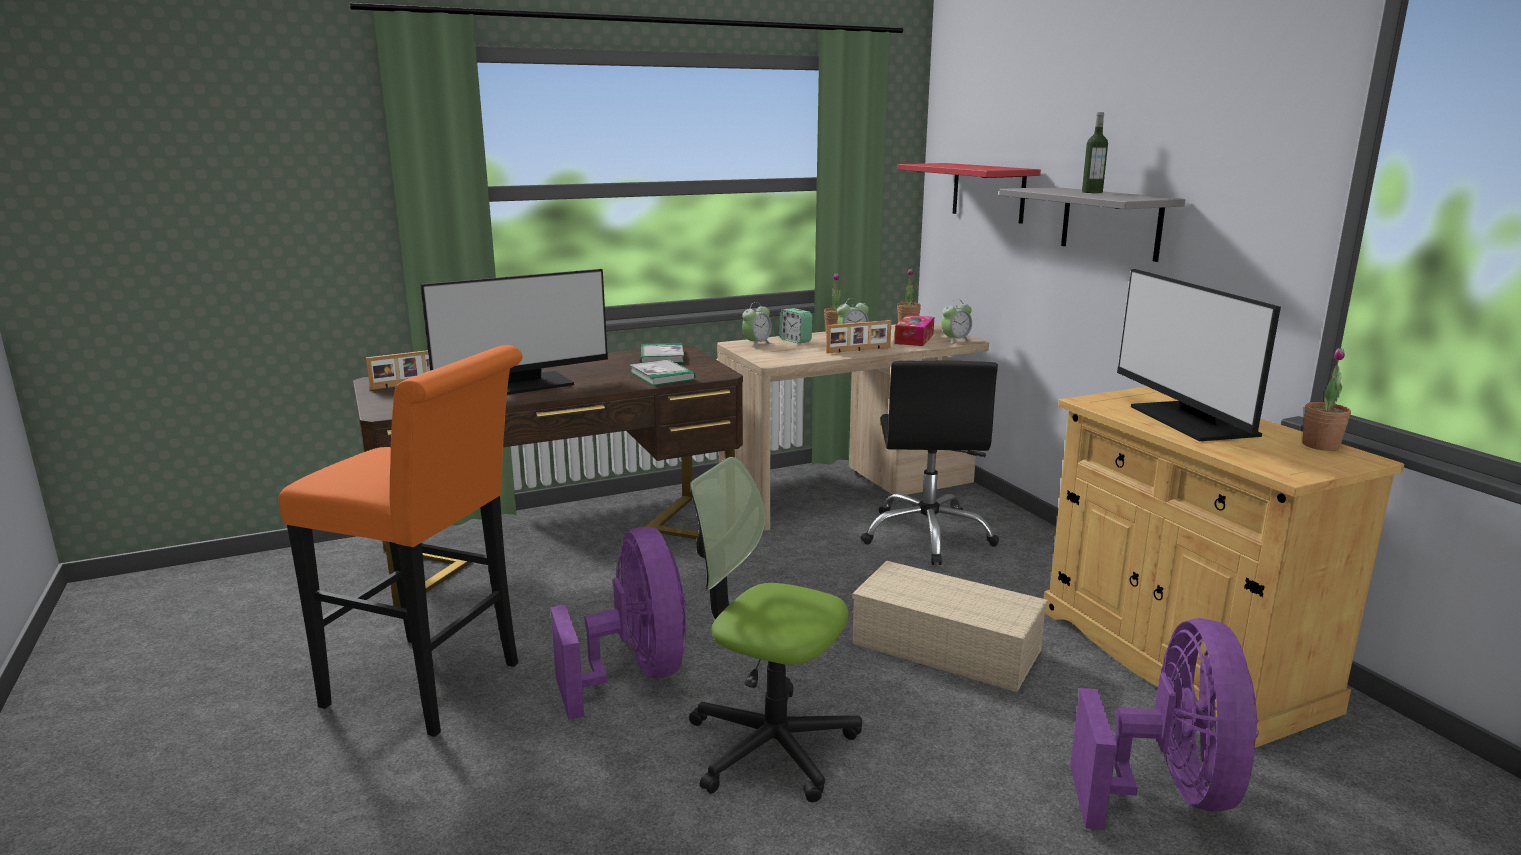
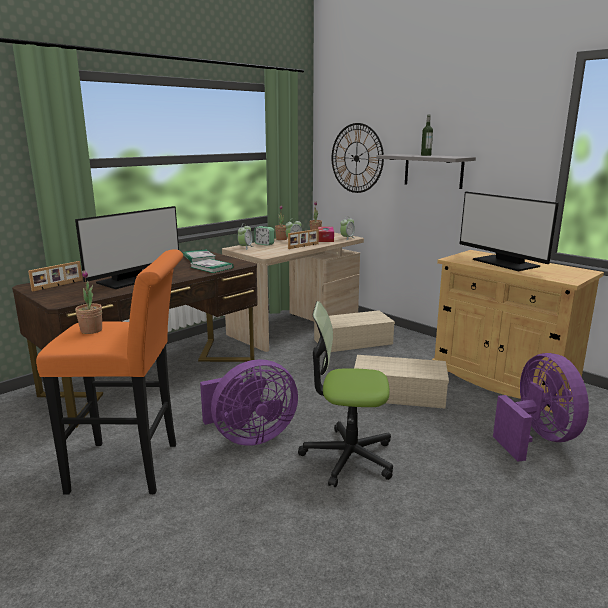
camera: 20 degrees left, 0 degrees up
(635, 673) = (249, 436): purple fan -> purple fan turned 105 degrees clockwise
(927, 535) = (352, 342): black office chair -> beige storage box
(988, 192) = (356, 158): red shelf -> wall clock
(1320, 445) = (566, 268): potted plant -> potted plant (91, 330)

